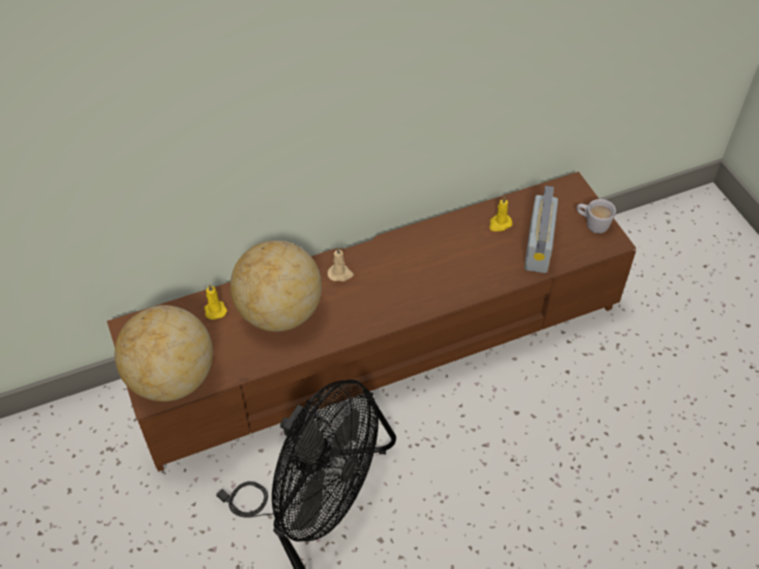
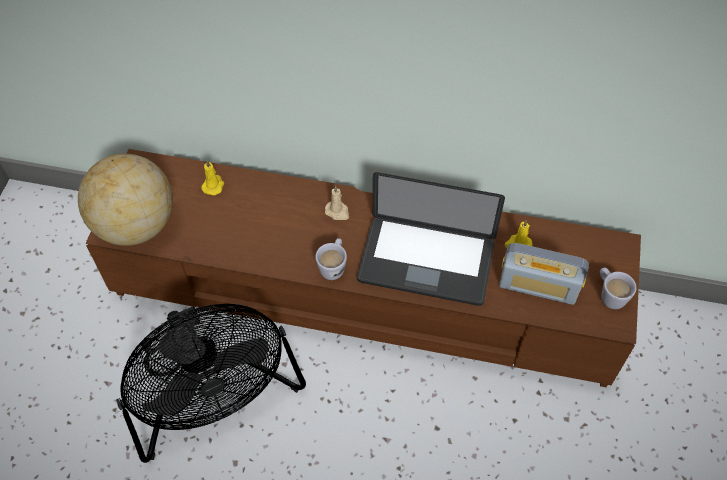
camera: 35 degrees right, 5 degrees up
(279, 313) = (260, 217): globe -> none
(373, 317) = (333, 266): none -> white mug
(442, 273) = (426, 262): none -> laptop
(538, 246) = (538, 286): radio -> radio turned 60 degrees clockwise

